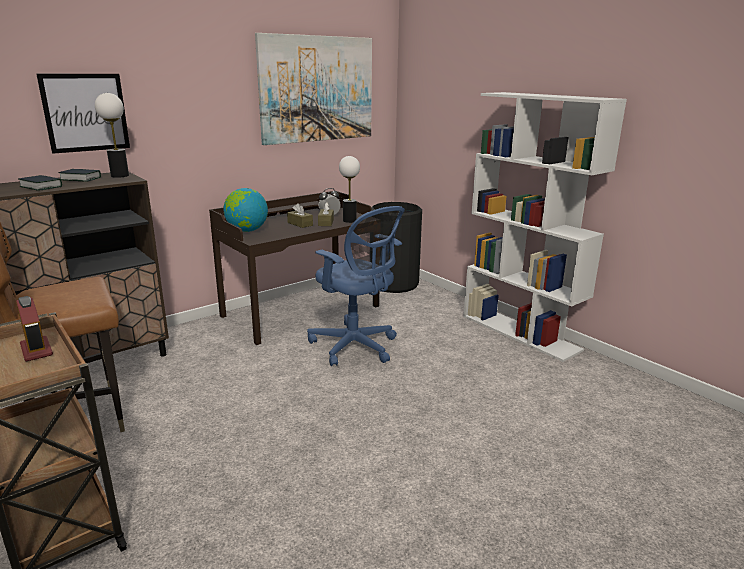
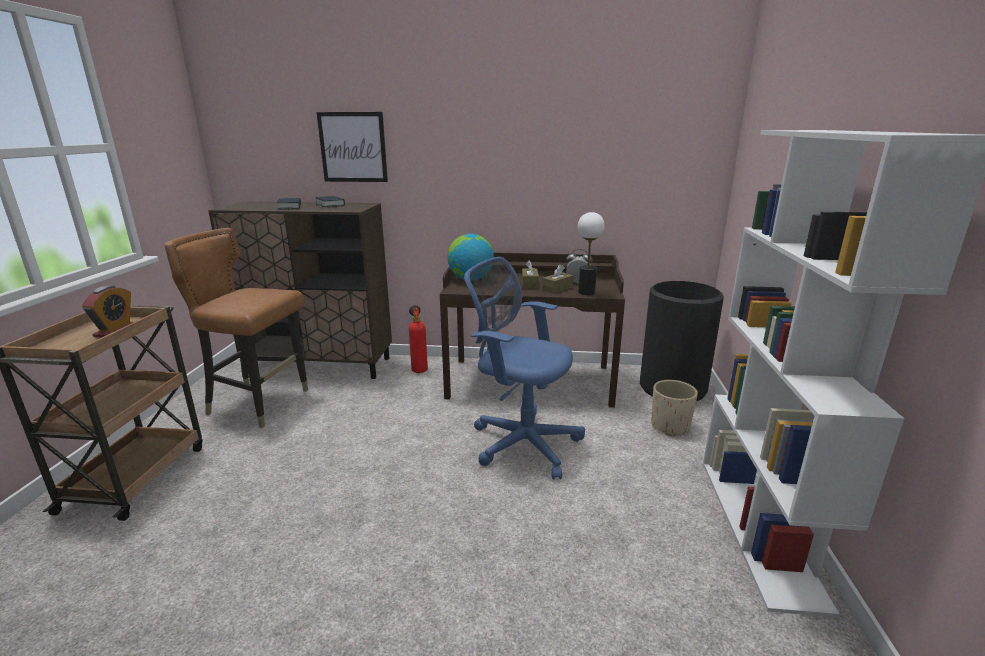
camera: 45 degrees right, 0 degrees up
(119, 176) = (359, 206): table lamp -> none
(196, 334) = (419, 369): none -> fire extinguisher
(317, 89) = (605, 130): picture -> none
(356, 347) = (521, 442): blue office chair -> blue office chair turned 120 degrees clockwise
(422, 304) = (670, 426): none -> beige planter

